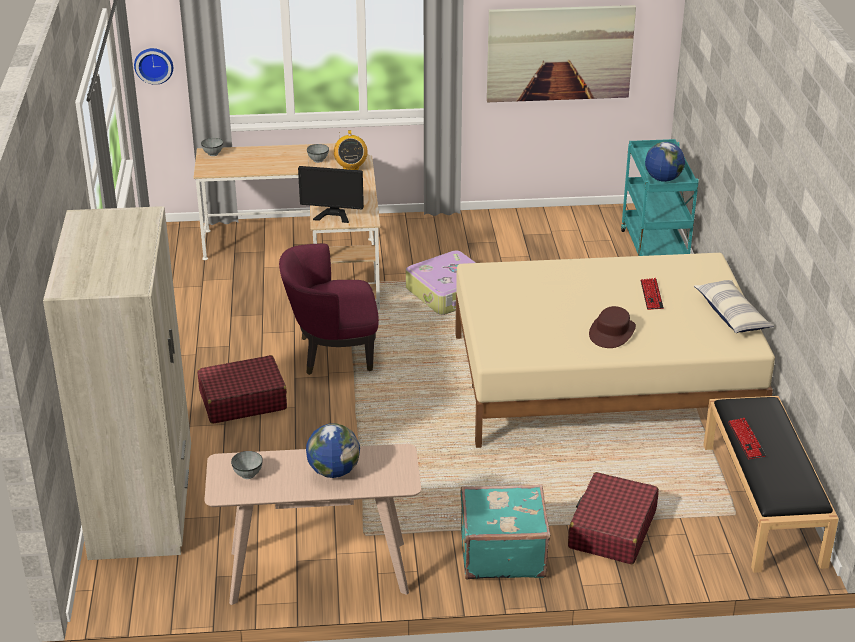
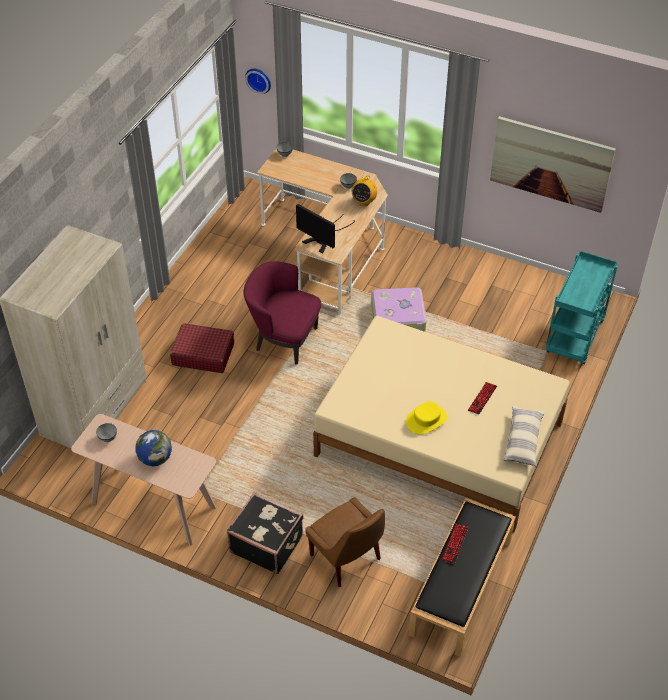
camera: 30 degrees right, 15 degrees up
(501, 553) = (266, 543): turquoise suitcase -> black suitcase
(612, 332) = (426, 420): brown hat -> yellow hat
(612, 530) = (347, 559): red suitcase -> brown chair
(663, 179) = (576, 297): globe -> none

